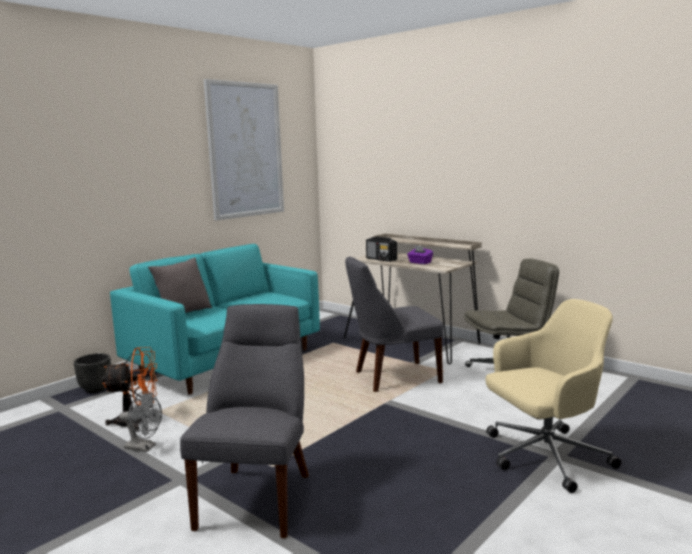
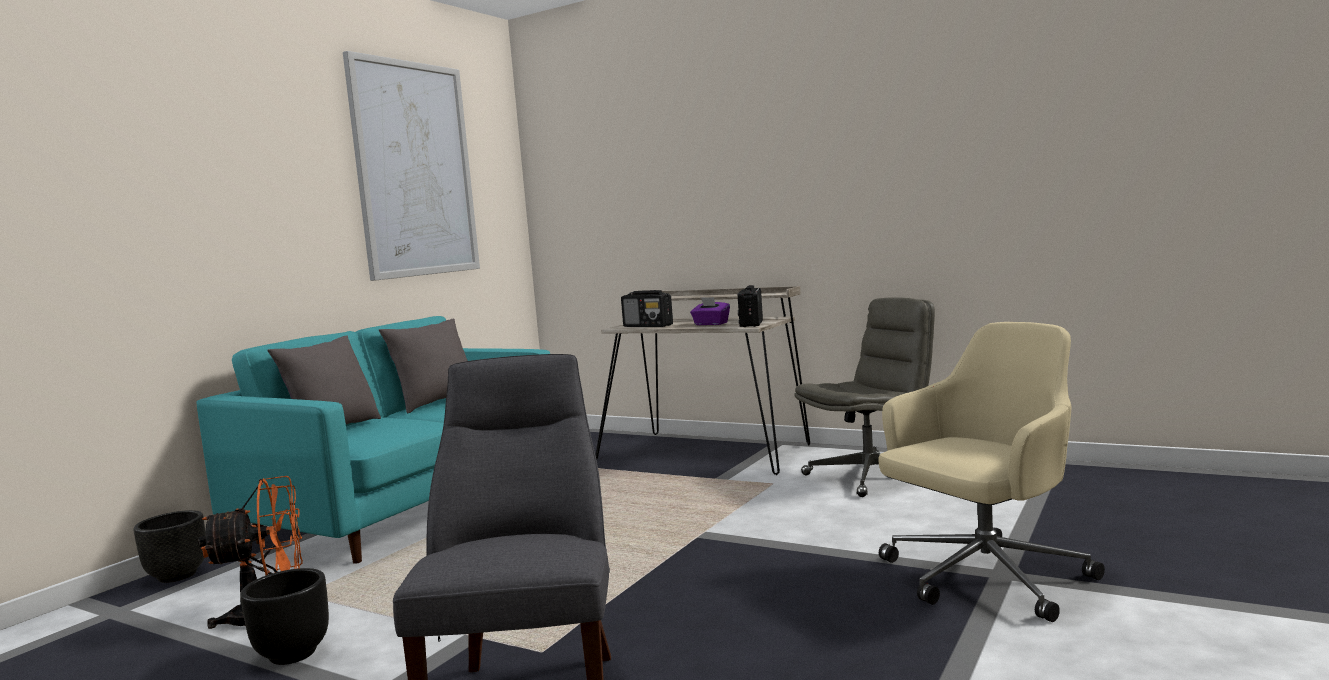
camera: 10 degrees left, 5 degrees down
(144, 447) = (292, 654): grey fan -> black planter
(246, 299) = (435, 403): none -> grey pillow
(393, 377) = (696, 501): grey chair -> none
(444, 266) = (751, 324): none -> radio

